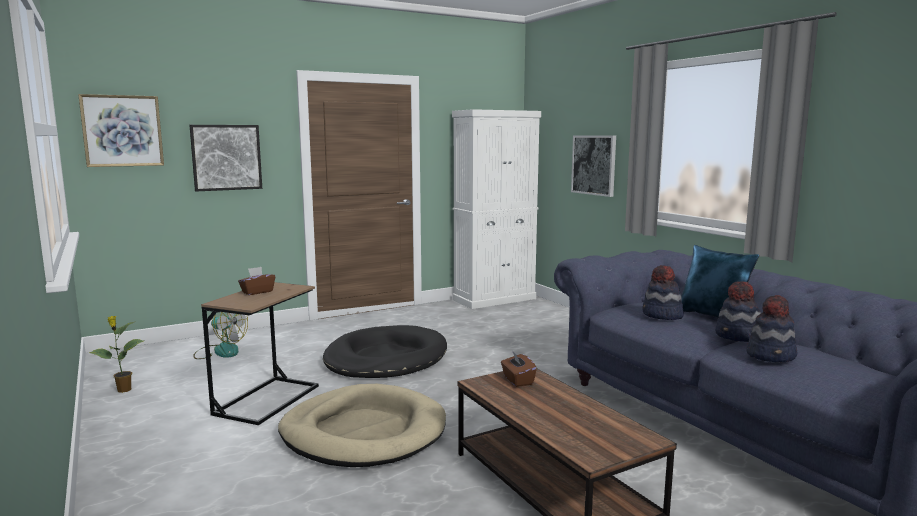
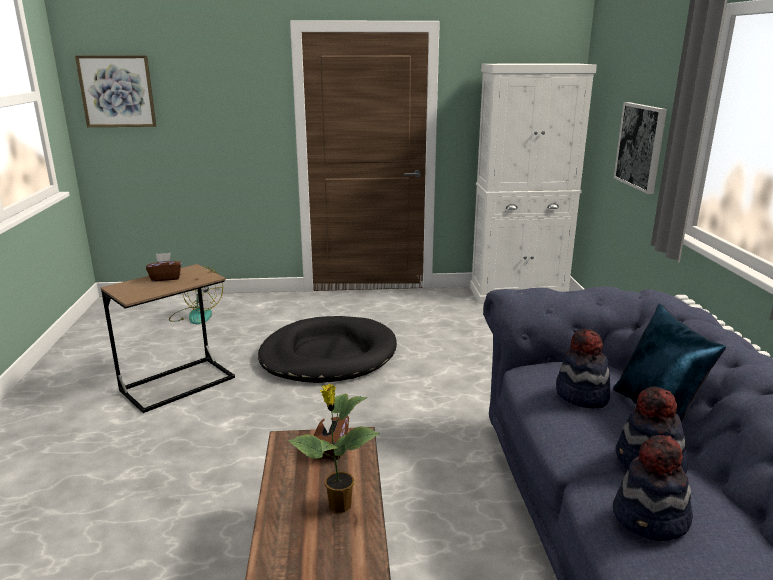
camera: 25 degrees right, 10 degrees up
(123, 390) = (86, 345): potted plant -> potted plant (338, 506)
(226, 157) = (216, 119): picture -> none
(363, 432) = (218, 448): beige dog bed -> none

